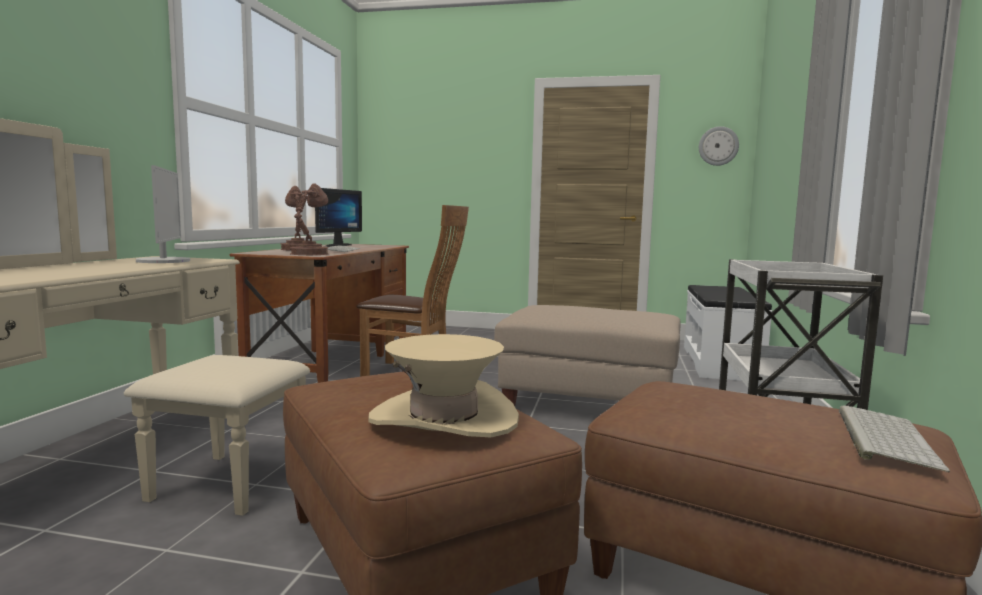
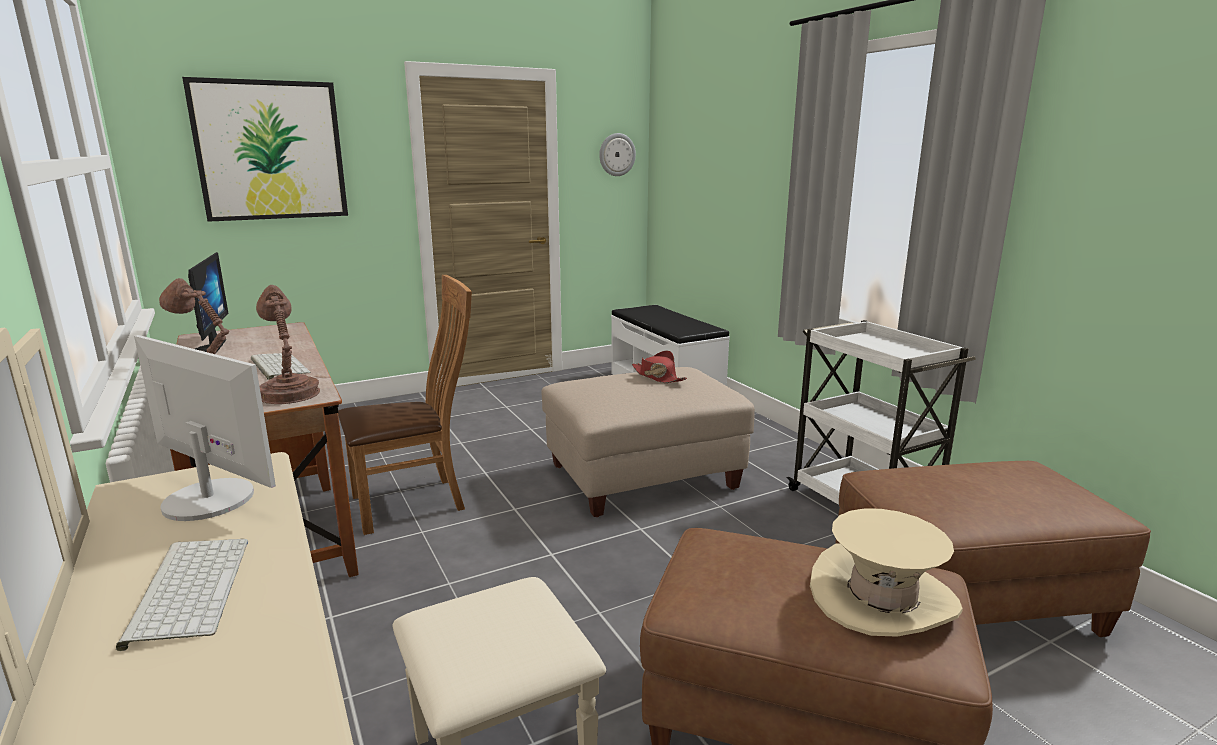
camera: 40 degrees left, 10 degrees up
(439, 143) = (270, 151): none -> picture
(615, 309) = (657, 377): none -> red hat
(883, 437) = (1057, 487): keyboard -> keyboard (187, 588)

